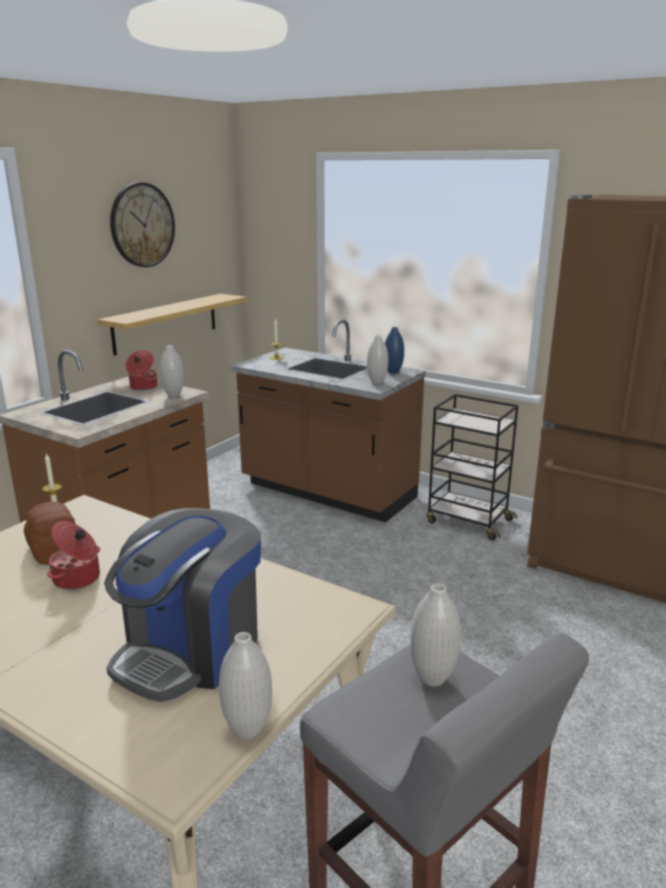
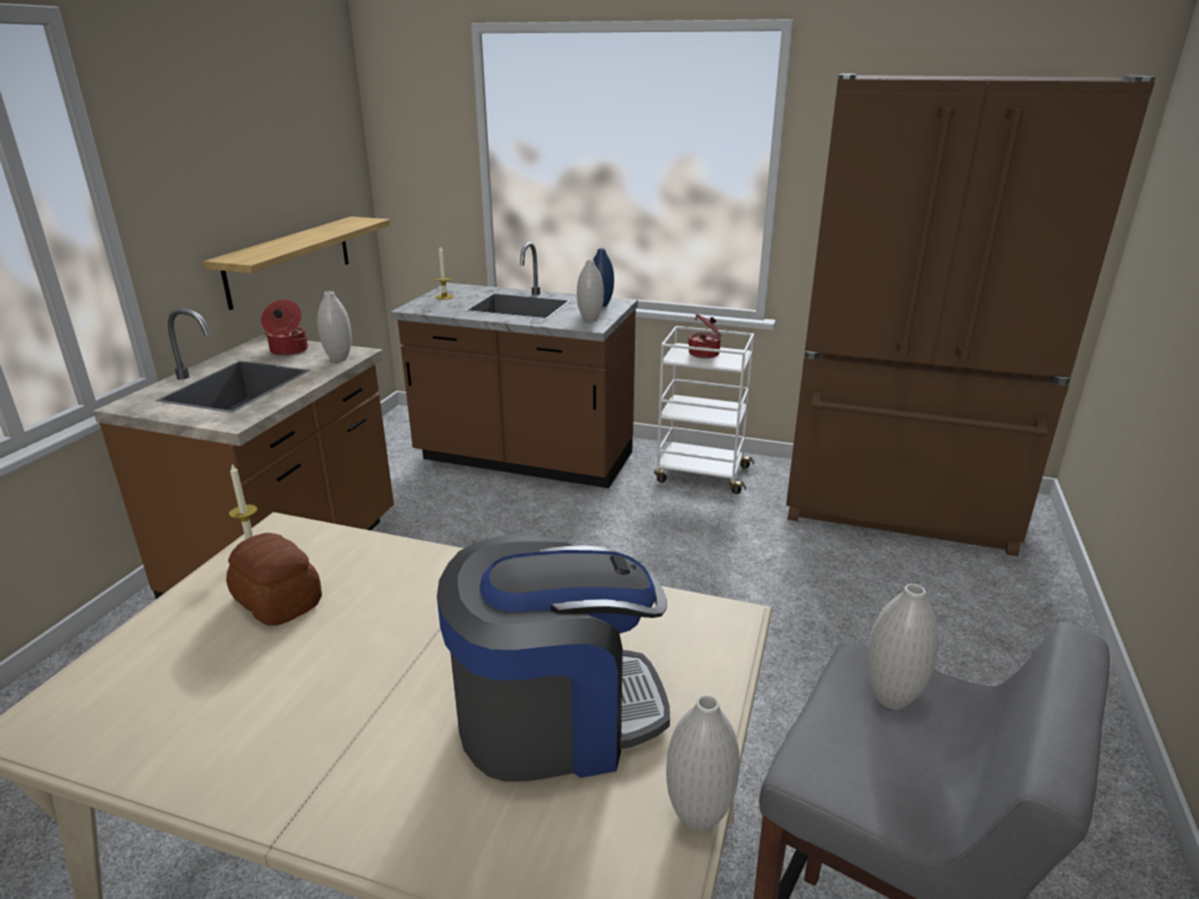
camera: 15 degrees left, 5 degrees up
(78, 579) = (336, 639): cooking pot -> cooking pot (705, 354)
(142, 225) = (247, 125): wall clock -> none
(191, 650) = (556, 716): coffee machine -> coffee machine turned 120 degrees counterclockwise
(468, 521) = (701, 474): black cart -> white cart

